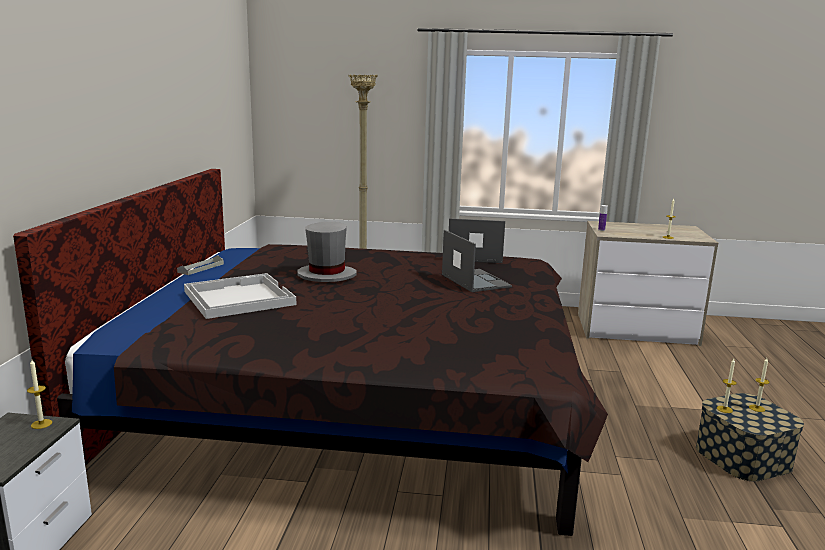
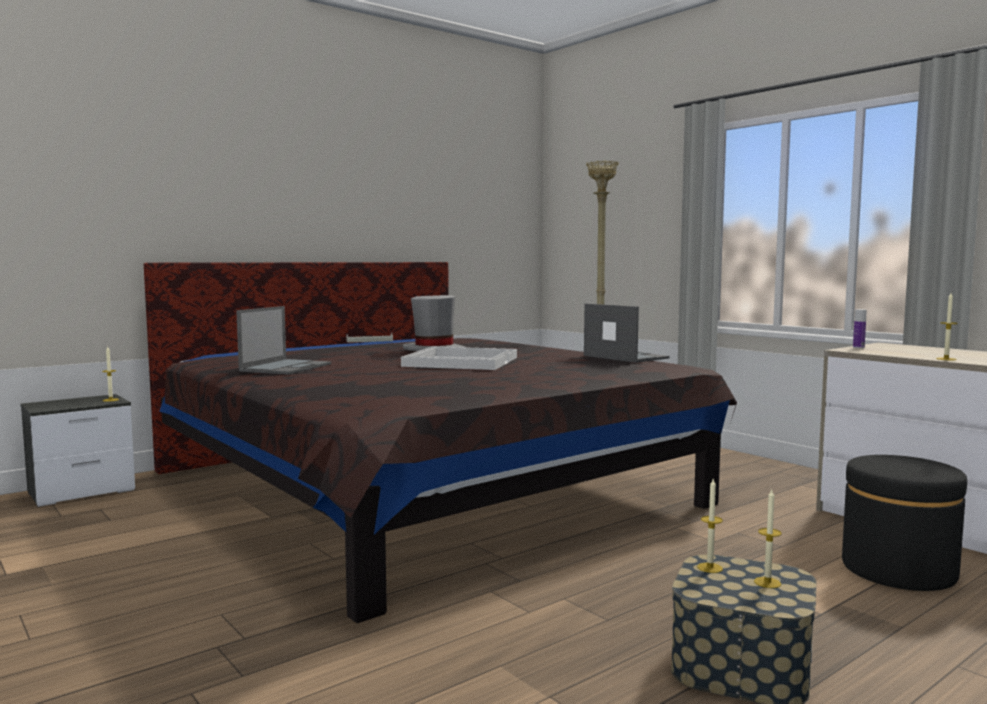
camera: 45 degrees right, 10 degrees down
(238, 298) = (324, 351): white tray -> white tray (460, 361)
(475, 280) = (549, 366): laptop -> laptop (286, 367)
(681, 368) = (898, 570): none -> black ottoman

